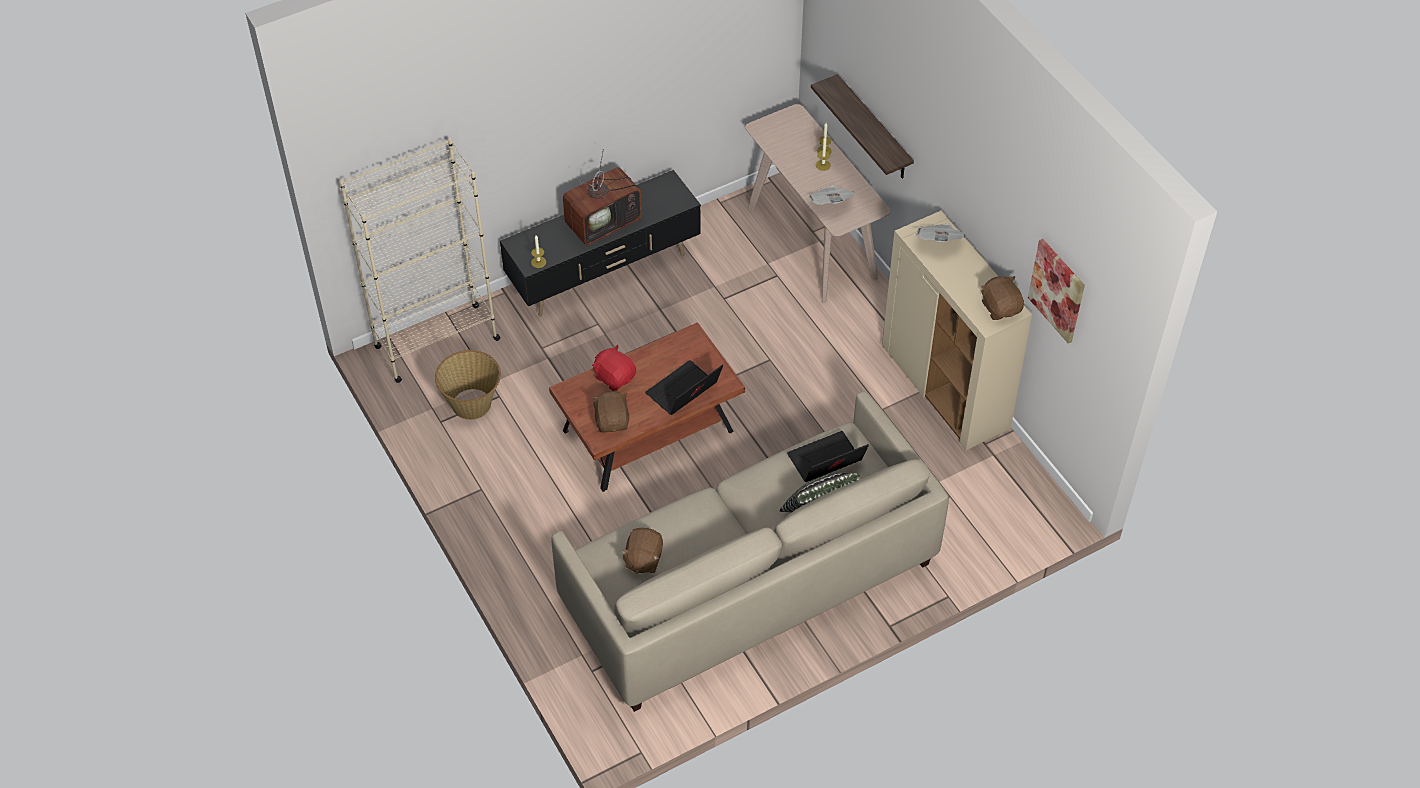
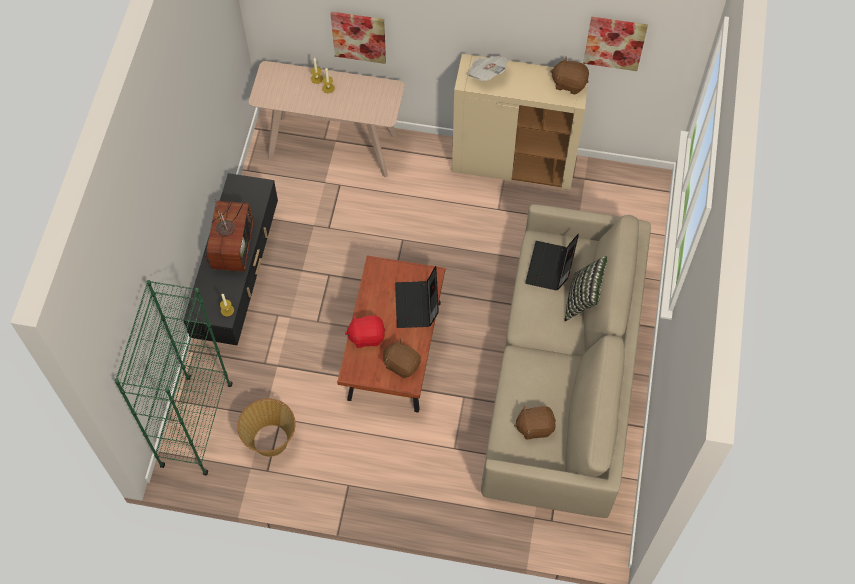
camera: 50 degrees left, 10 degrees up
(436, 343) = (196, 425): beige bookcase -> green bookcase
(643, 559) = (535, 427): brown plush toy -> brown plush toy turned 120 degrees clockwise
(830, 204) = (364, 108): newspaper -> none
(873, 129) = (359, 36): shelf -> picture

